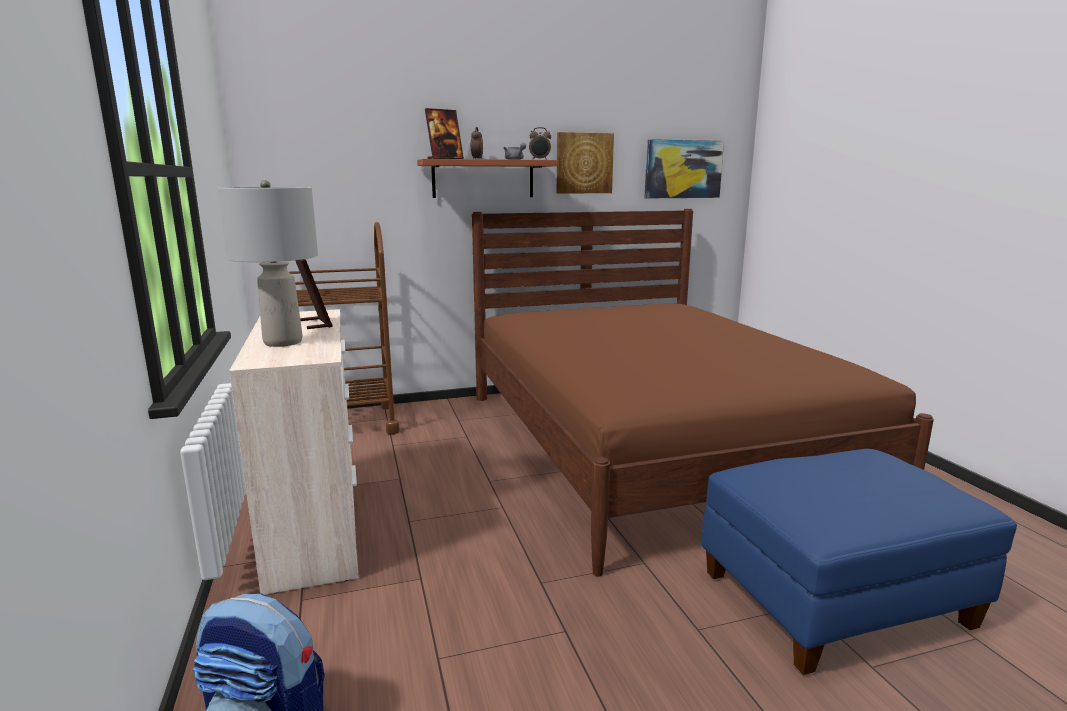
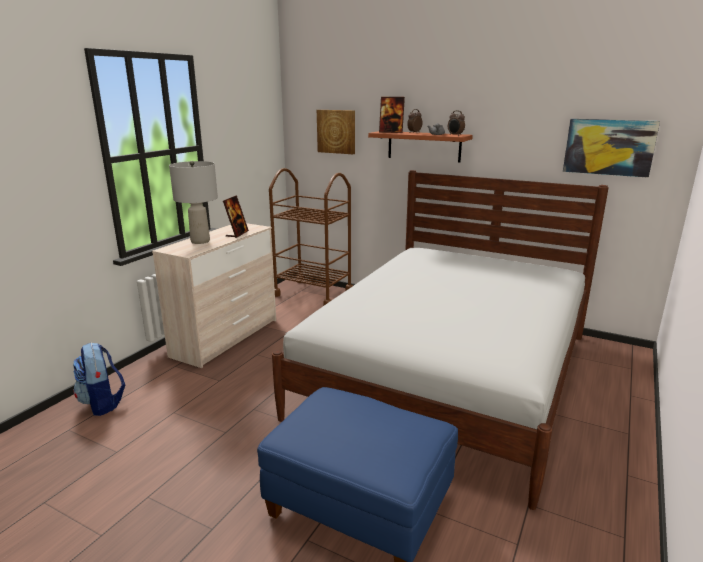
camera: 45 degrees right, 5 degrees up
(584, 163) = (506, 137): picture -> picture (336, 131)
(650, 445) = (449, 373): brown bed -> white bed

